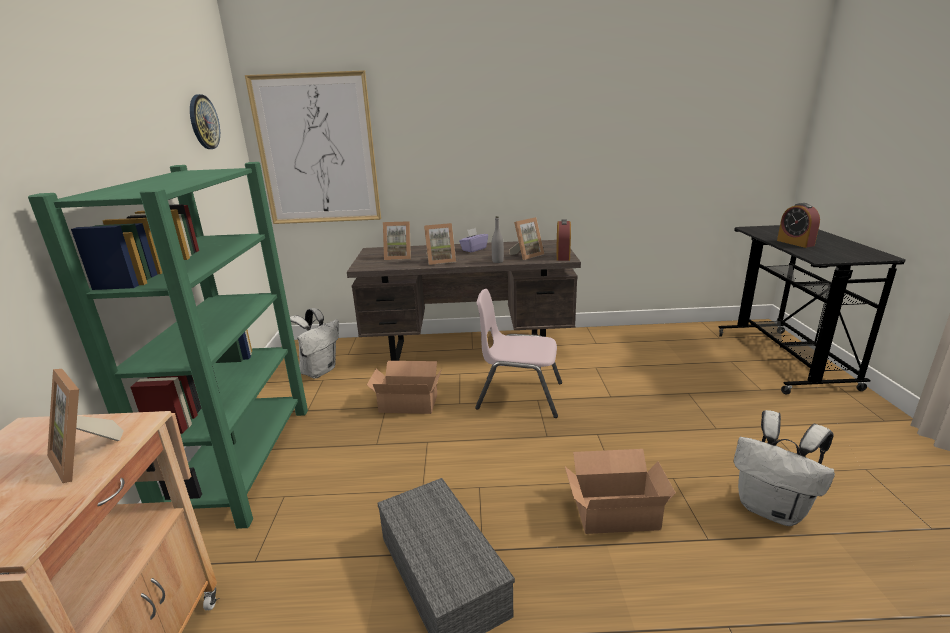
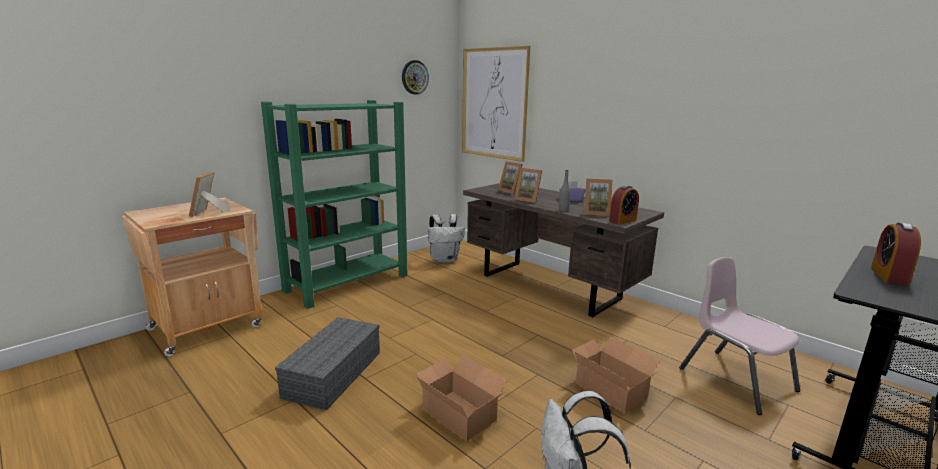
camera: 45 degrees right, 5 degrees down
(407, 402) = (459, 296): cardboard box -> cardboard box (611, 388)
(519, 396) = (530, 326): pink chair -> pink chair (736, 379)

